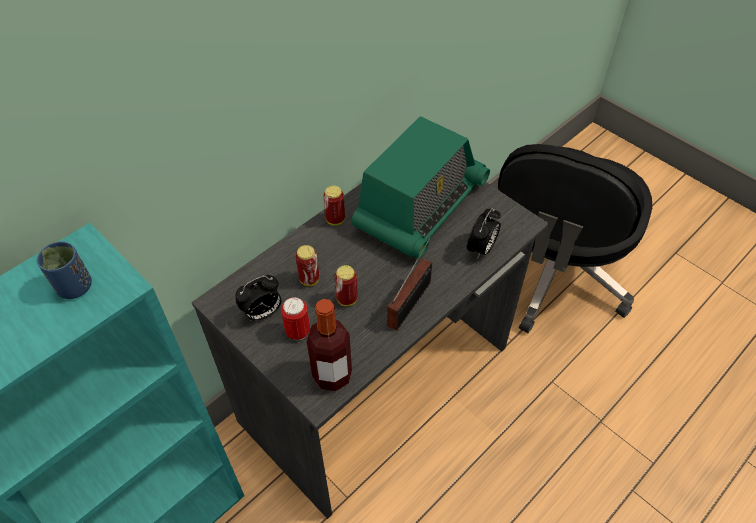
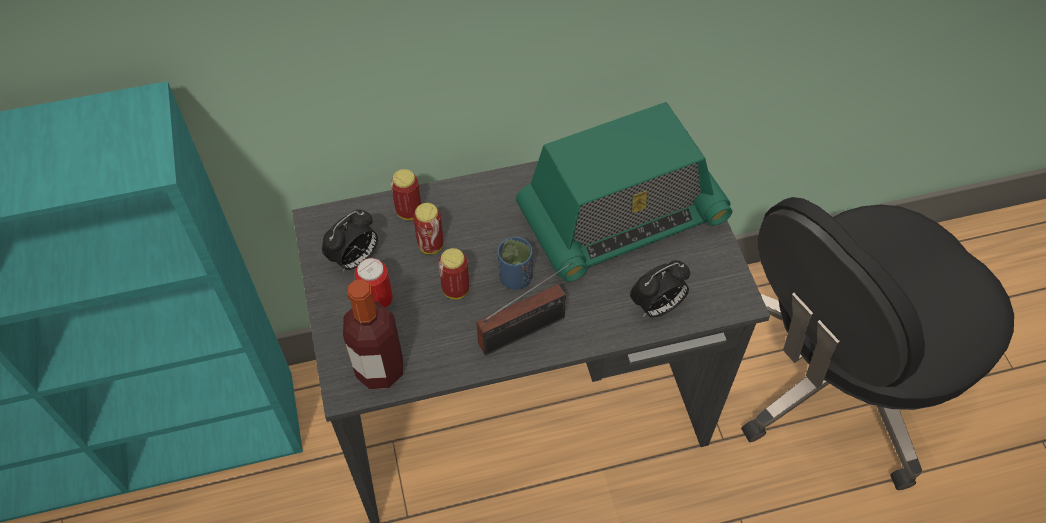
camera: 30 degrees right, 5 degrees up
(75, 287) = (107, 147): blue cup -> blue cup (515, 277)
(262, 313) = (355, 259): alarm clock -> alarm clock turned 45 degrees counterclockwise
(335, 220) = (508, 186): can -> can (409, 212)

